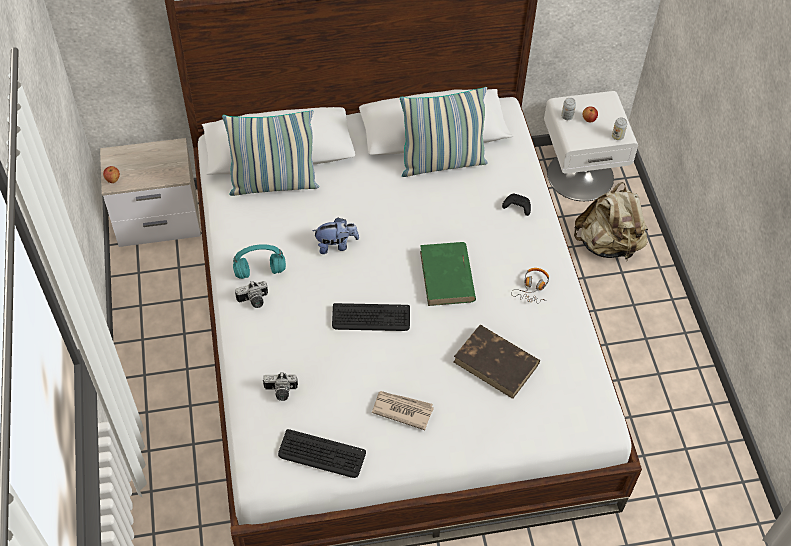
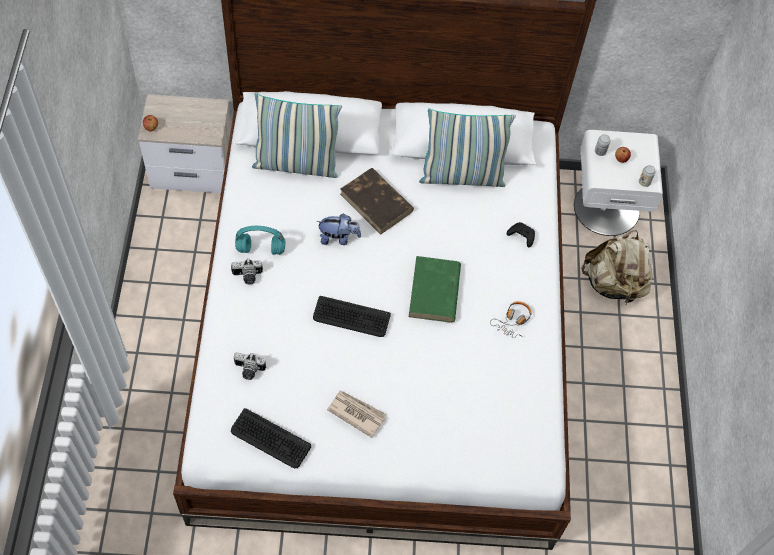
camera: 10 degrees right, 5 degrees up
(497, 363) = (458, 388): brown book -> brown book (377, 203)

